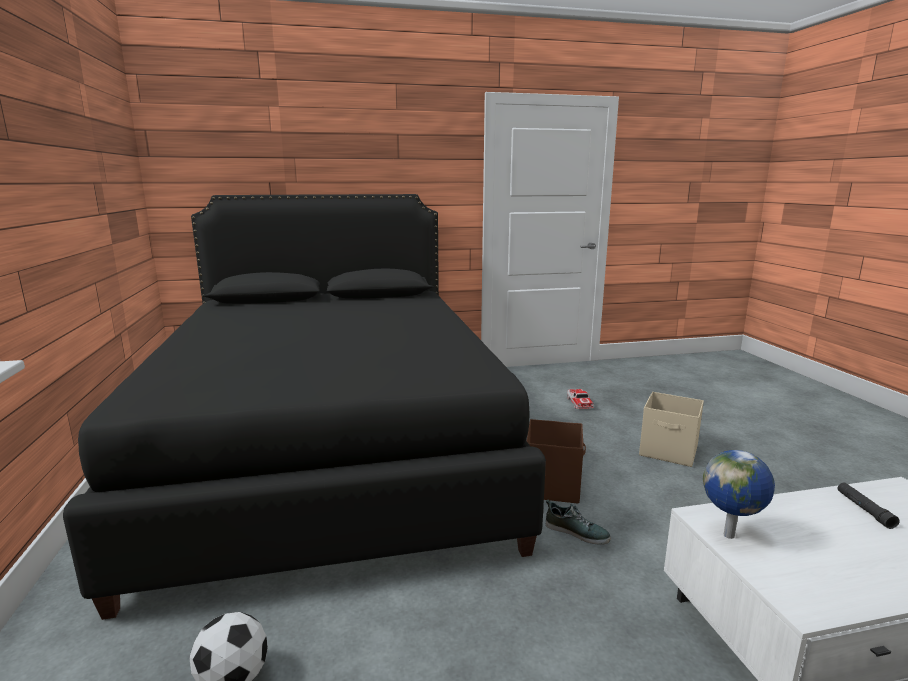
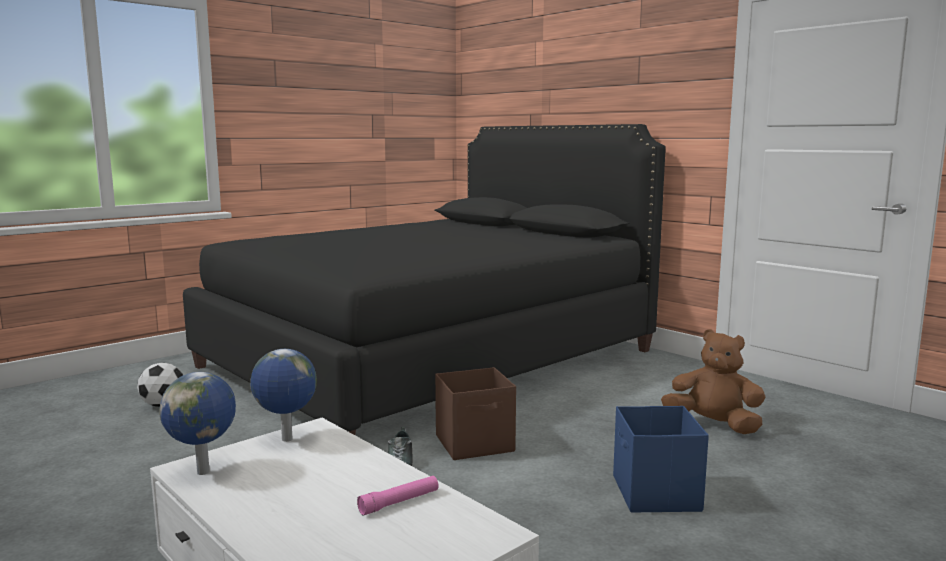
camera: 60 degrees right, 5 degrees down
(579, 403) = (713, 425): toy car -> brown plush toy
(669, 452) = (655, 494): beige storage box -> blue storage box
(814, 595) = (205, 472): none -> globe
(864, 509) = (399, 502): black flashlight -> pink flashlight

